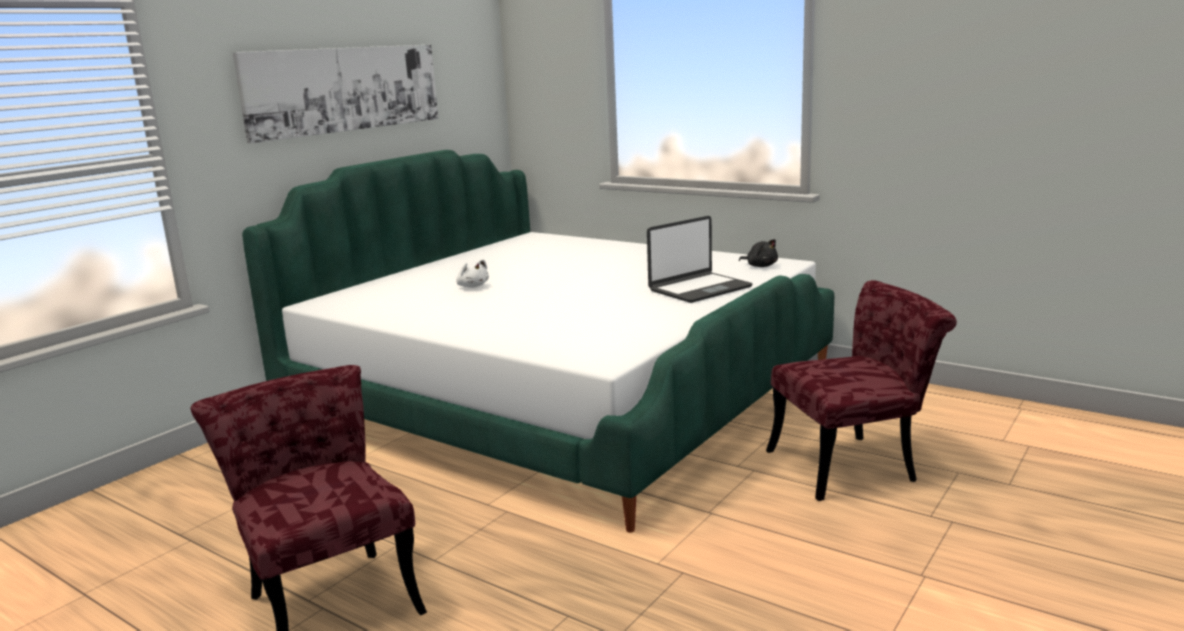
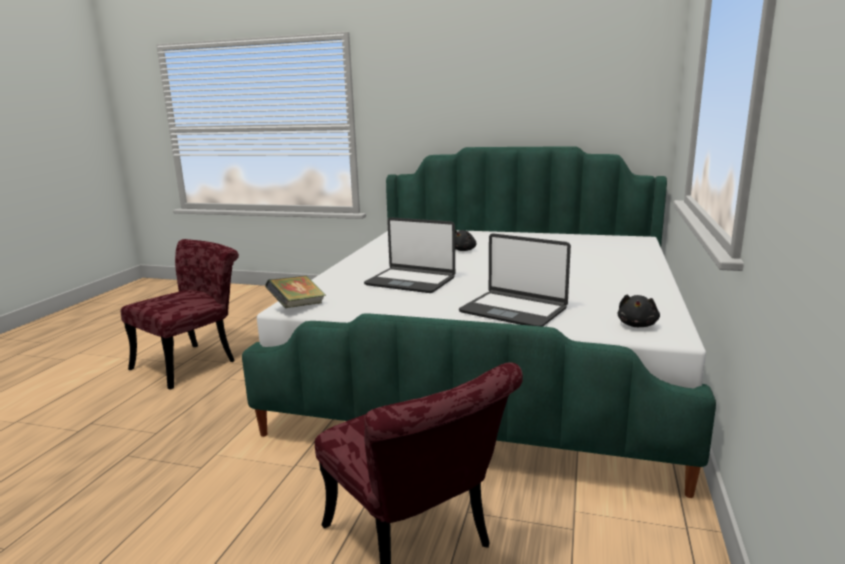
camera: 70 degrees right, 0 degrees up
(345, 89) = (487, 91): picture -> none
(472, 286) = (464, 250): white plush toy -> black plush toy
(568, 312) = (411, 281): none -> laptop
(607, 358) = (297, 307): none -> book

